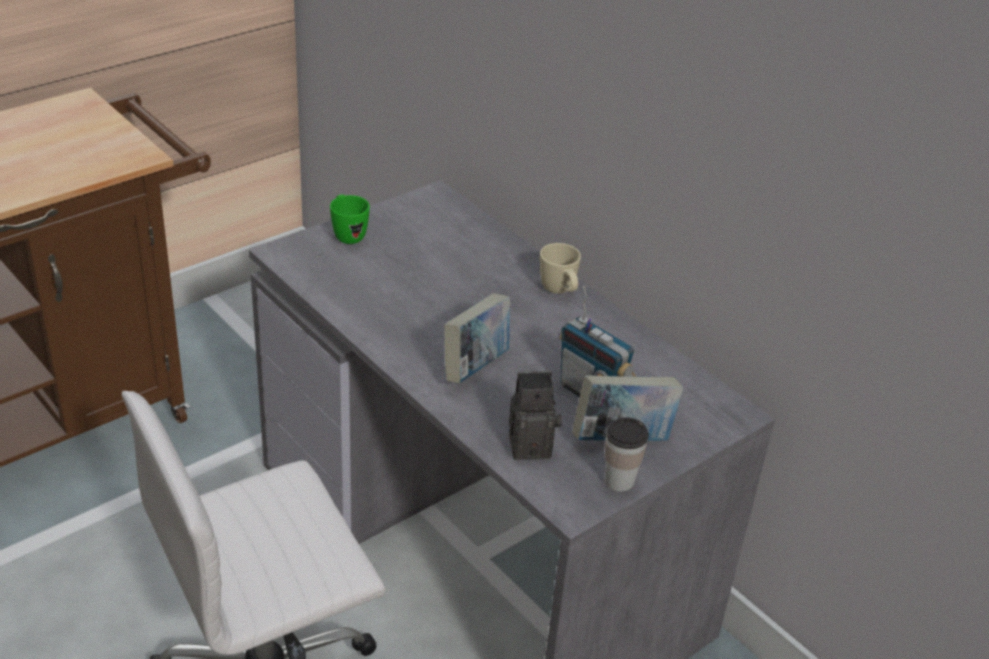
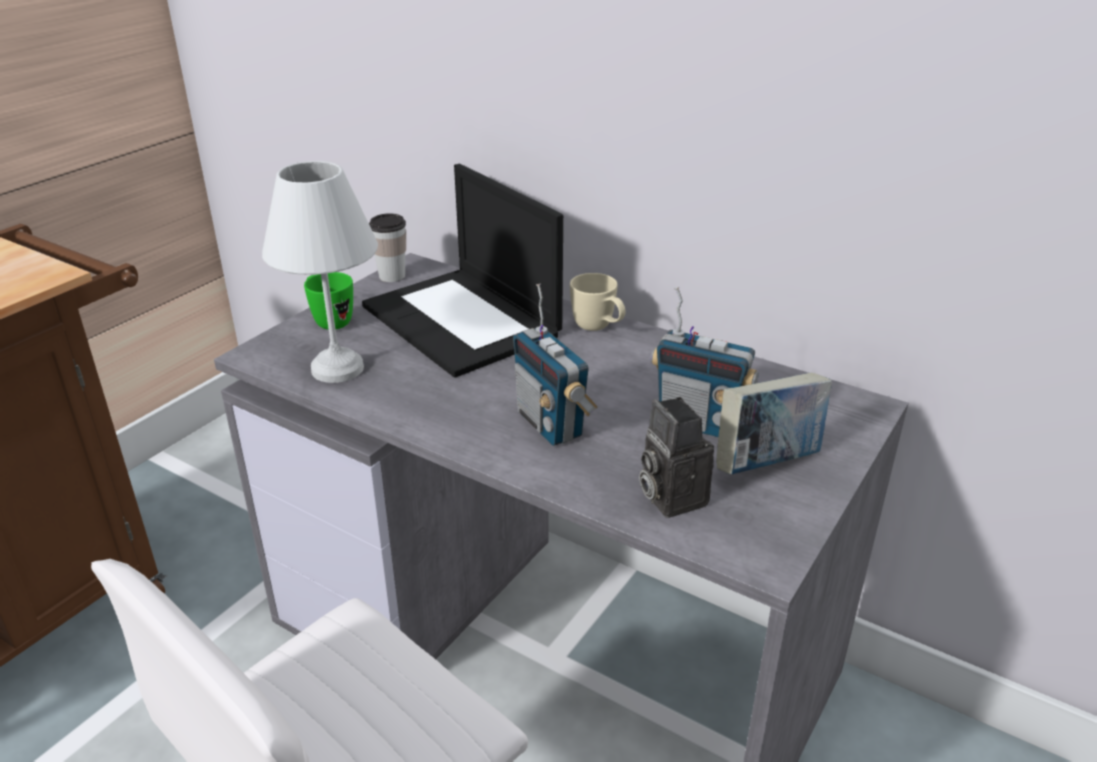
camera: 15 degrees left, 5 degrees down
(336, 281) = (336, 370): none -> white table lamp
(453, 259) = (463, 321): none -> laptop
(476, 367) = (551, 425): book -> radio
(532, 444) = (669, 496): camera -> camera turned 90 degrees counterclockwise
(619, 481) = (798, 512): cup -> cup (392, 276)

